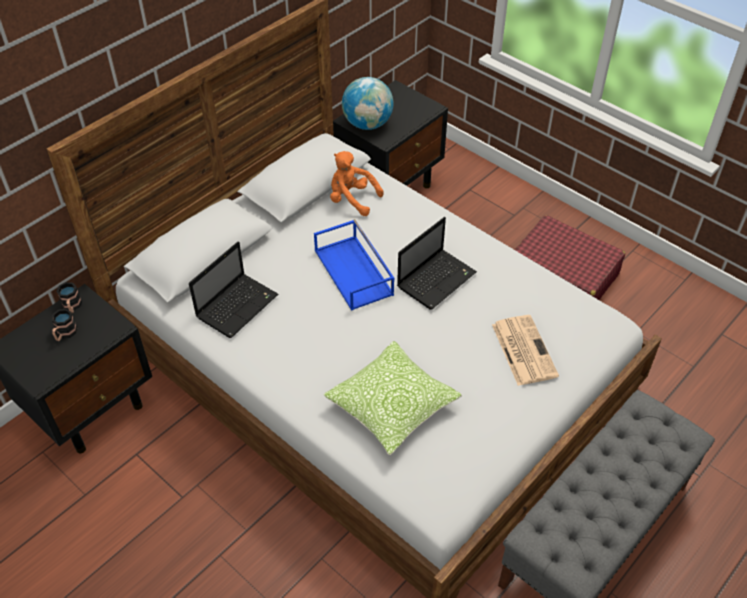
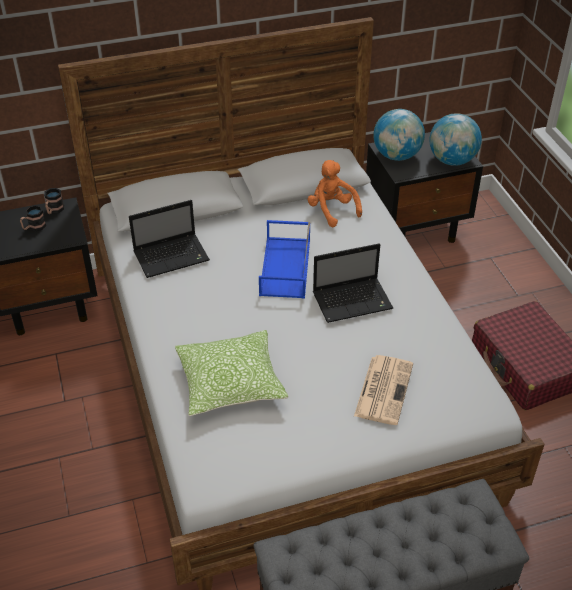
camera: 30 degrees right, 5 degrees down
(418, 112) = (452, 160): none -> globe

